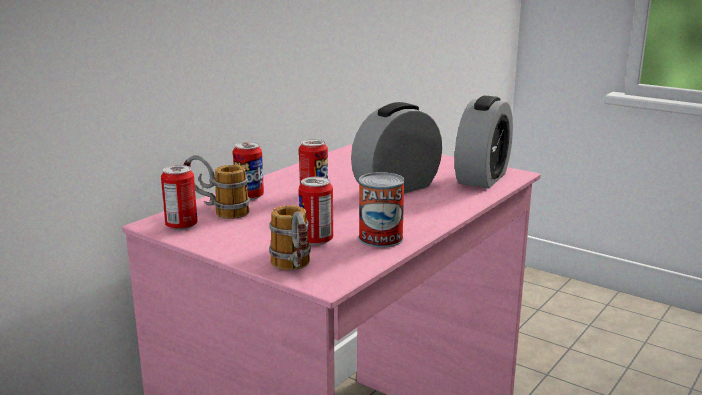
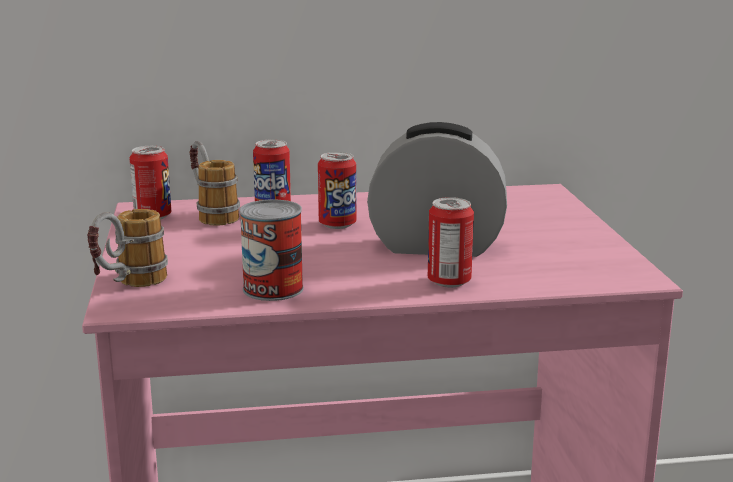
camera: 45 degrees right, 0 degrees up
(316, 240) = (215, 268): can -> can (449, 281)
(482, 178) = (574, 269): alarm clock -> none

